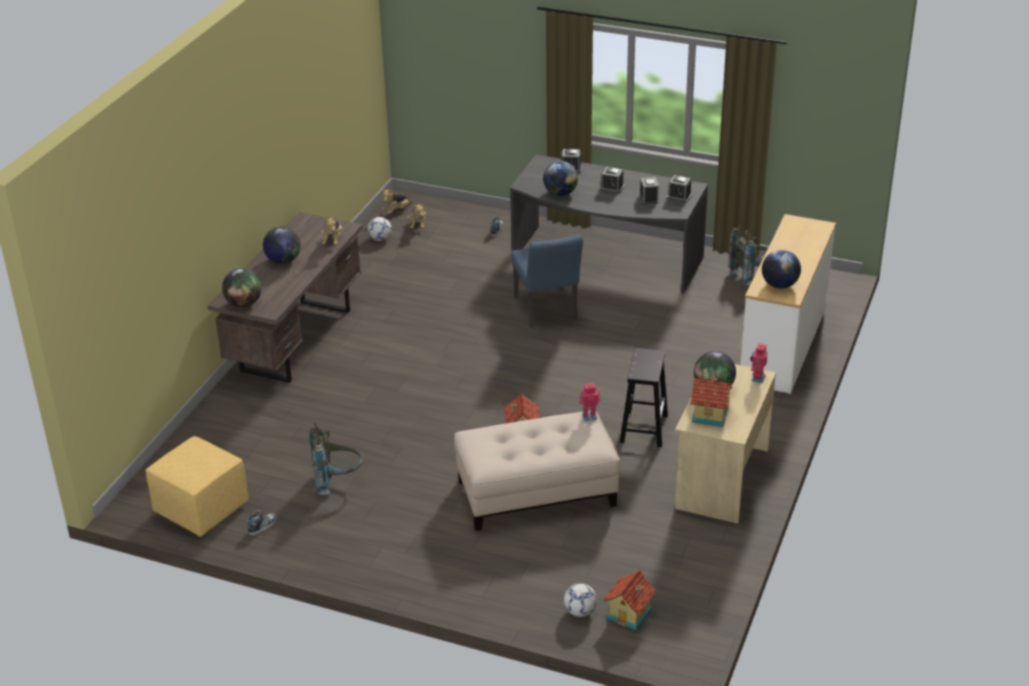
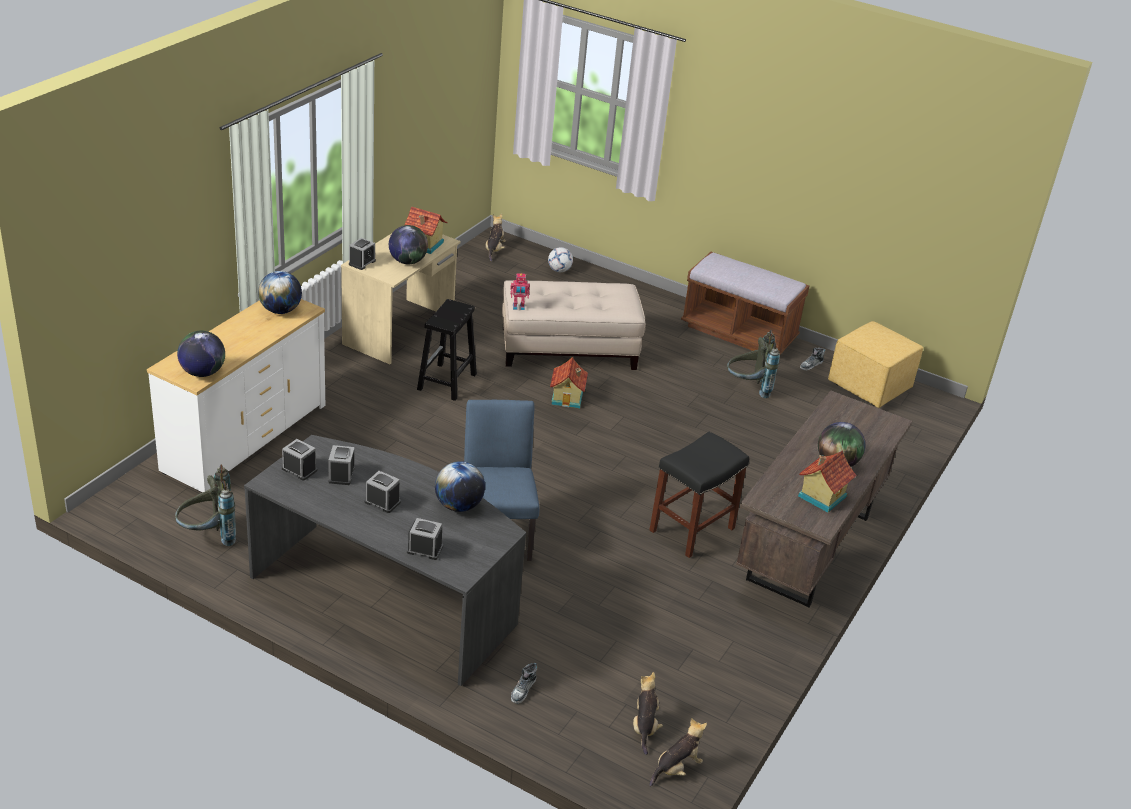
camera: 175 degrees left, 0 degrees up
(244, 303) = (870, 415): globe -> globe (202, 373)
(333, 240) = (777, 482): plush toy -> plush toy (494, 250)
(344, 556) = (738, 333): none -> brown bench
(380, 239) = (705, 706): football -> none
(392, 338) = (692, 529): none -> black stool
(630, 614) = (522, 263): toy house -> toy house (821, 496)
(757, 378) = (362, 262): toy robot -> alarm clock

